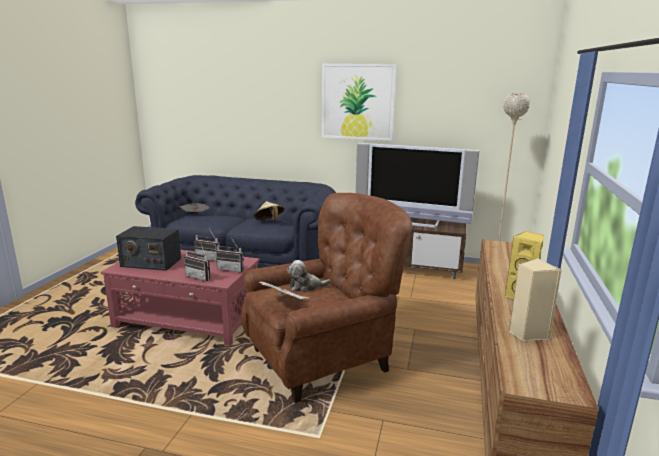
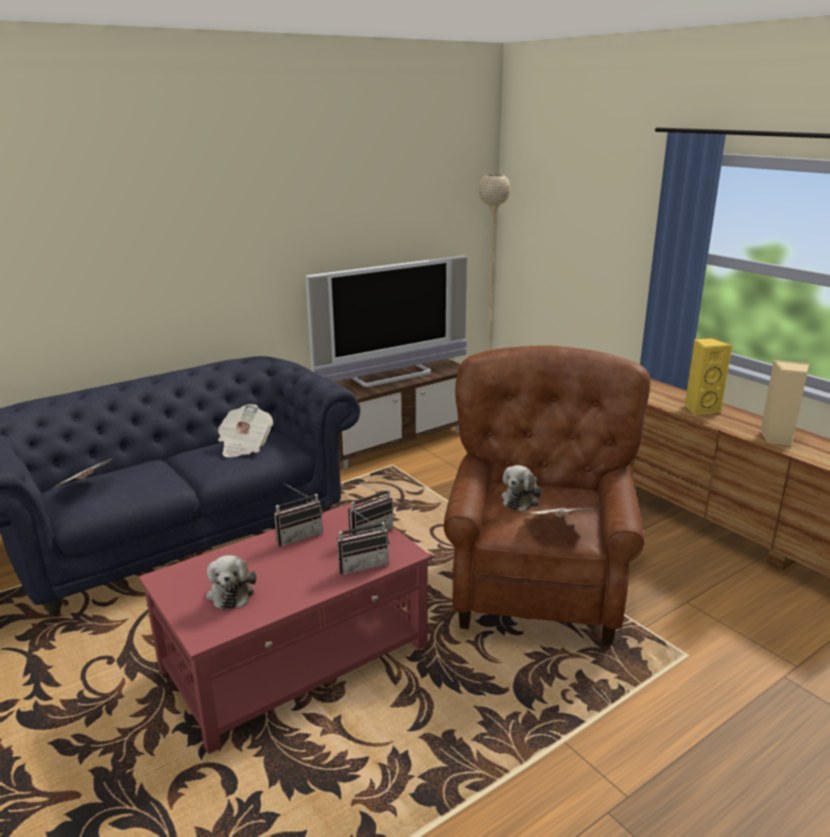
camera: 50 degrees left, 5 degrees up
(150, 262) = (231, 592): radio -> plush toy
(269, 222) = (244, 445): beige hat -> newspaper
(357, 102) = (274, 208): picture -> none

